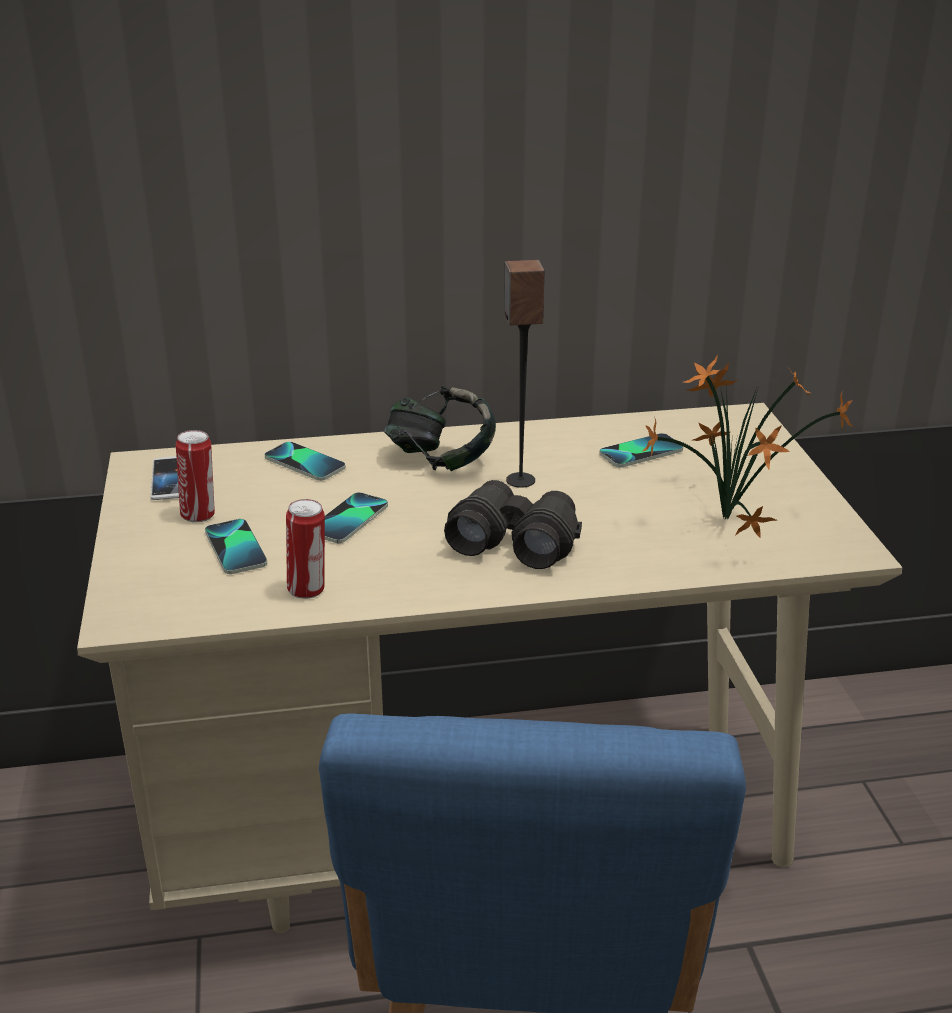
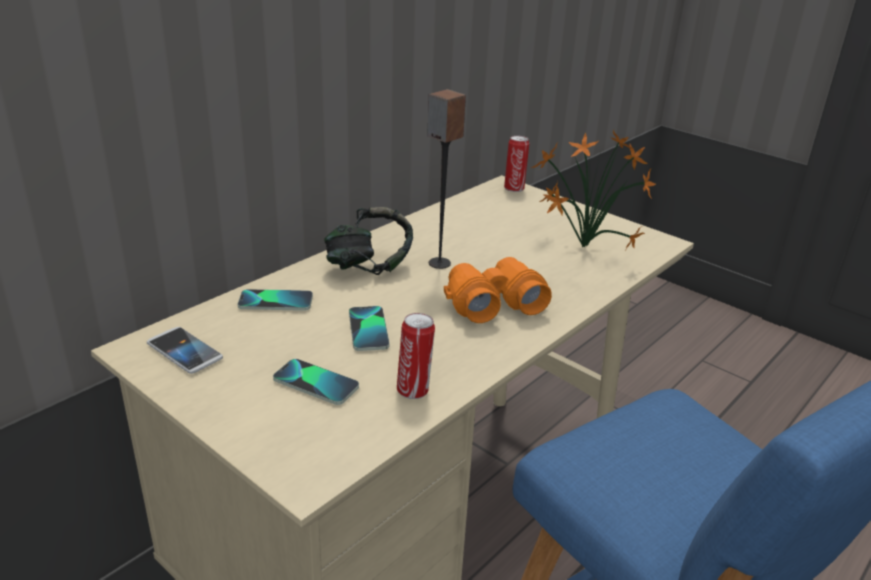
camera: 40 degrees left, 0 degrees up
(200, 515) = (248, 370): can -> can (514, 188)
(514, 541) = (493, 303): black binoculars -> orange binoculars
(641, 452) = (481, 223): phone -> none

